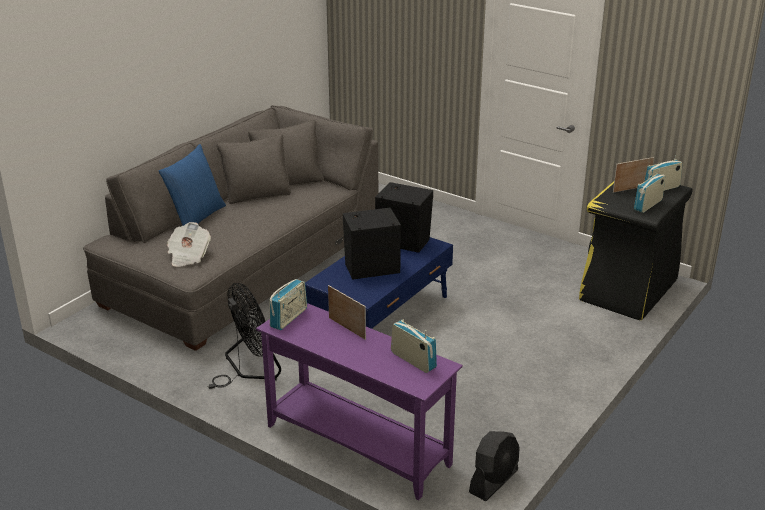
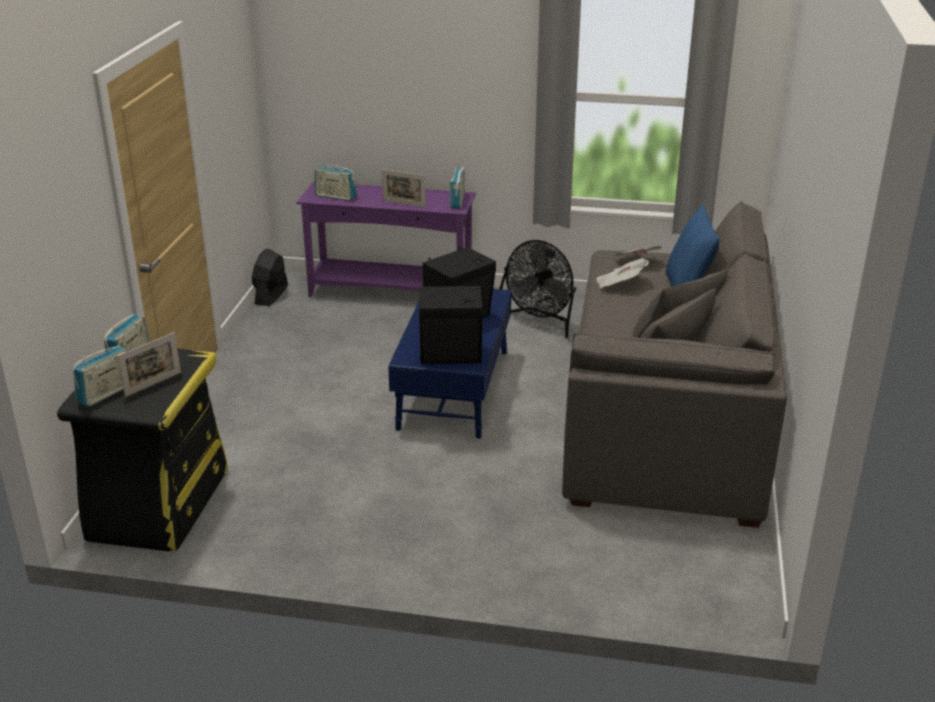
camera: 155 degrees right, 0 degrees up
(231, 240) = (619, 285): none -> newspaper

